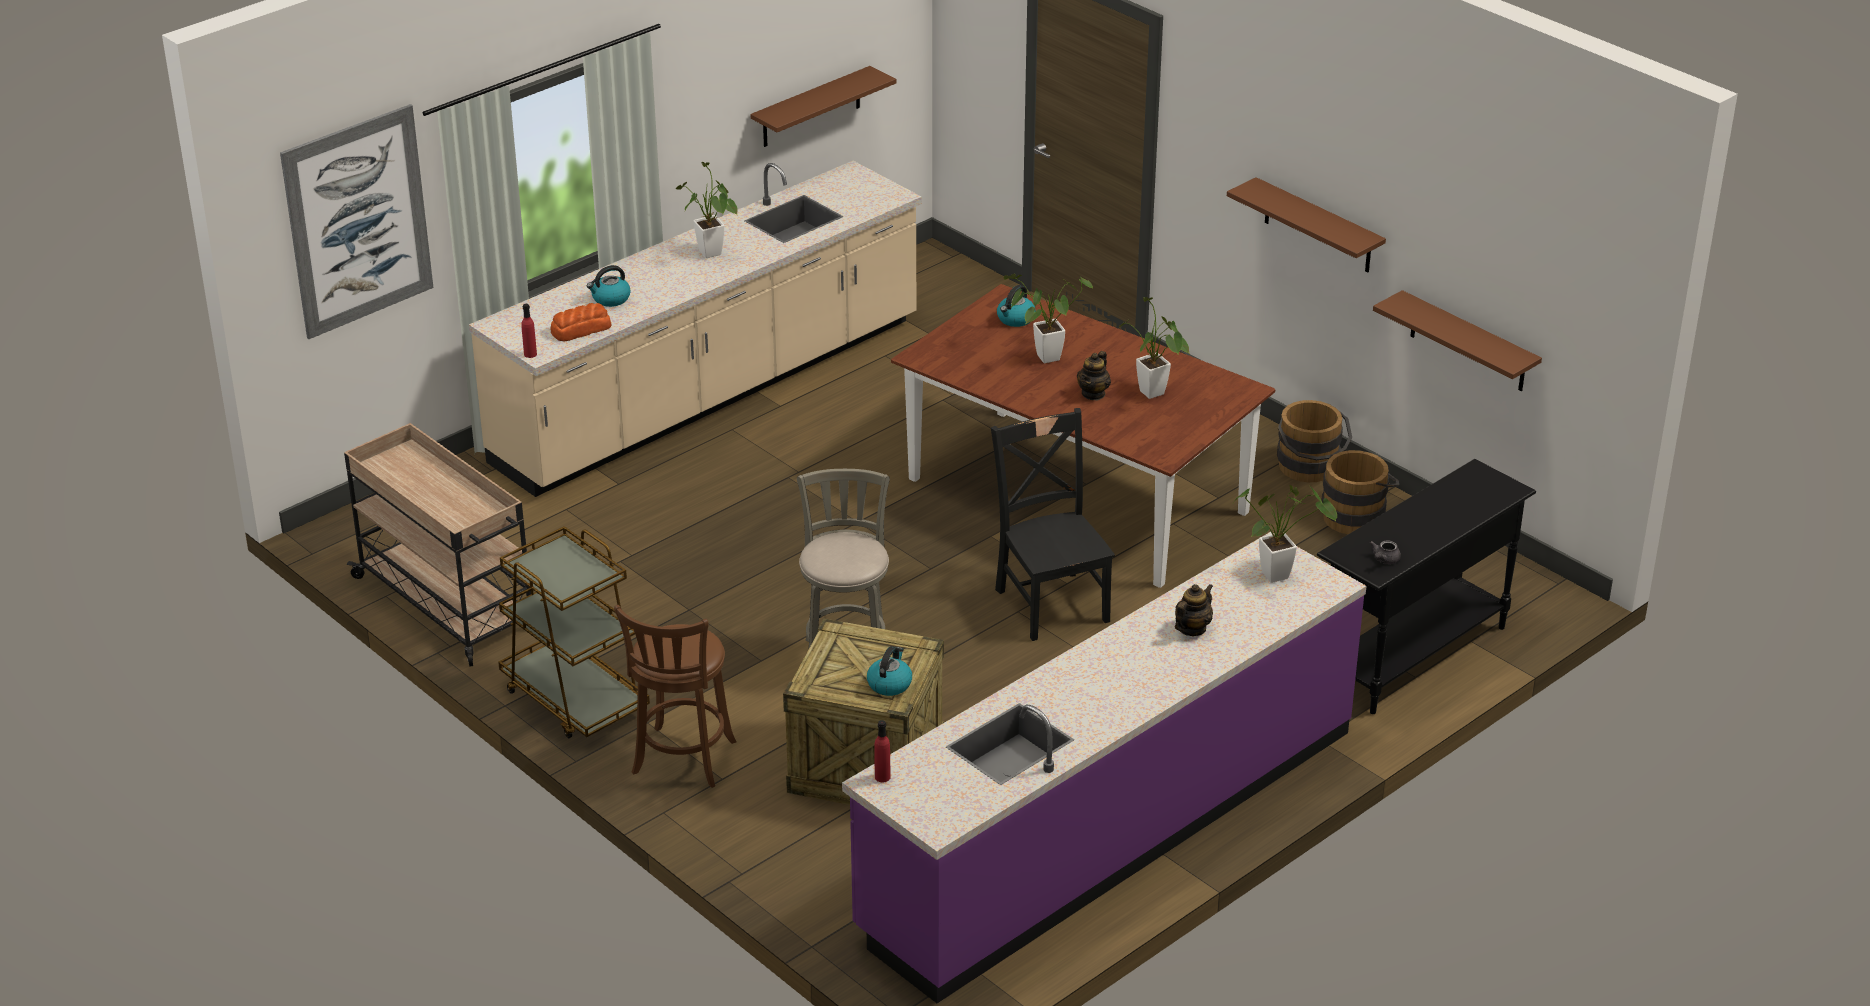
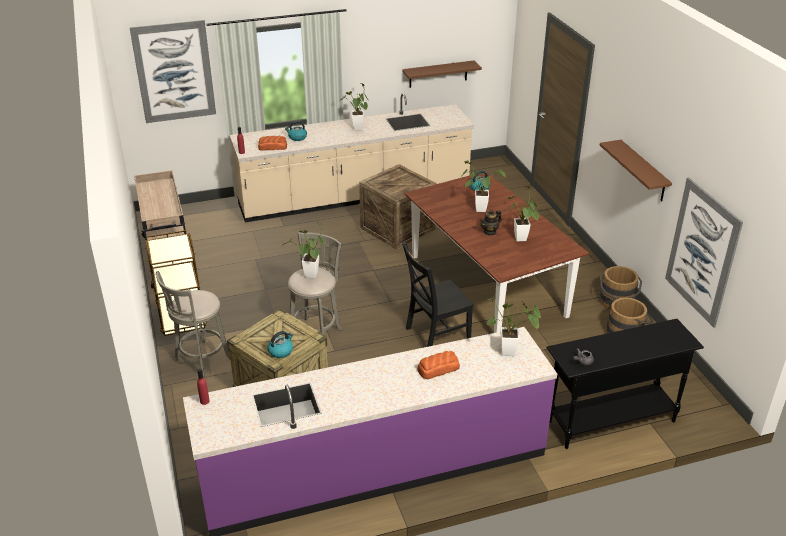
camera: 25 degrees right, 0 degrees up
(682, 761) = (201, 361): brown stool -> grey stool
(841, 552) = (310, 277): none -> potted plant
(842, 434) = (397, 228): none -> crate
(1051, 602) = (435, 334): black chair -> black chair turned 120 degrees counterclockwise
(1192, 629) = (437, 369): teapot -> bread
(1468, 343) = (702, 252): brown shelf -> picture

